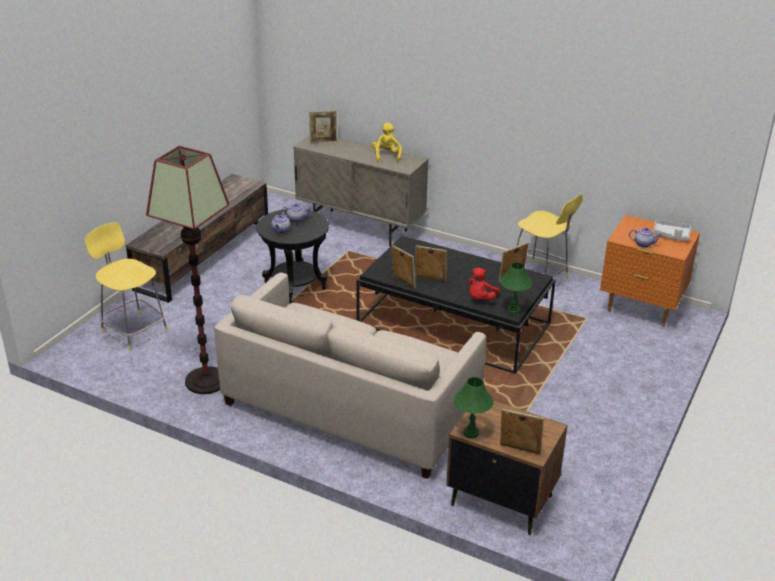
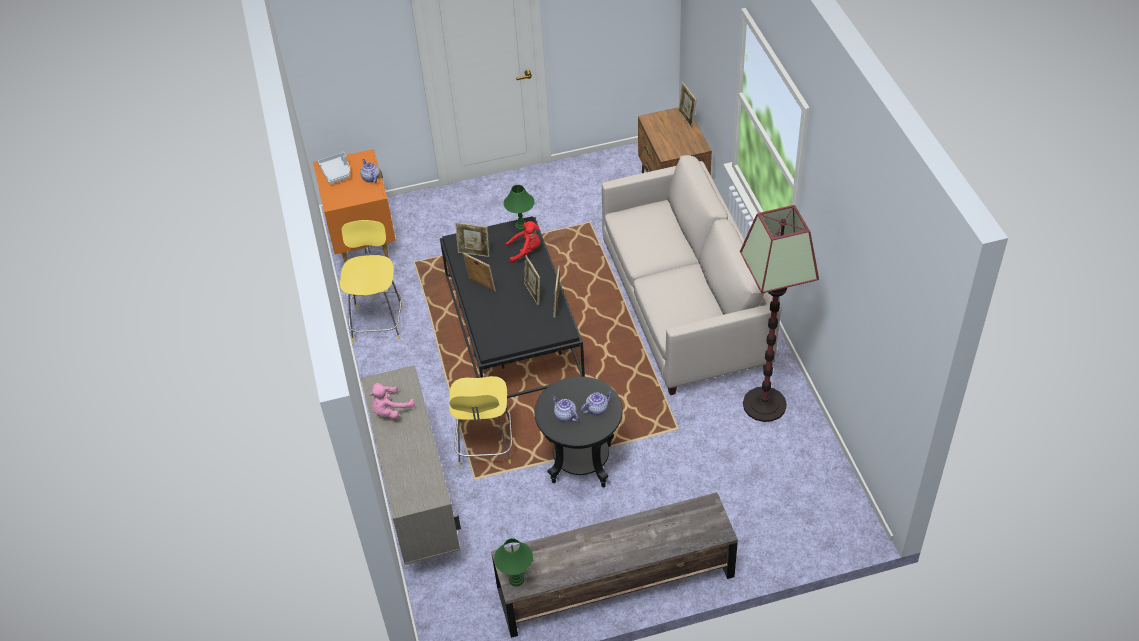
camera: 130 degrees left, 15 degrees up
(133, 330) = (778, 512): yellow stool -> yellow stool (485, 446)
(323, 141) = (411, 487): picture frame -> picture frame (481, 286)
(386, 156) = (390, 411): yellow plush toy -> pink plush toy
(470, 433) = (699, 143): green table lamp -> green table lamp (516, 579)

